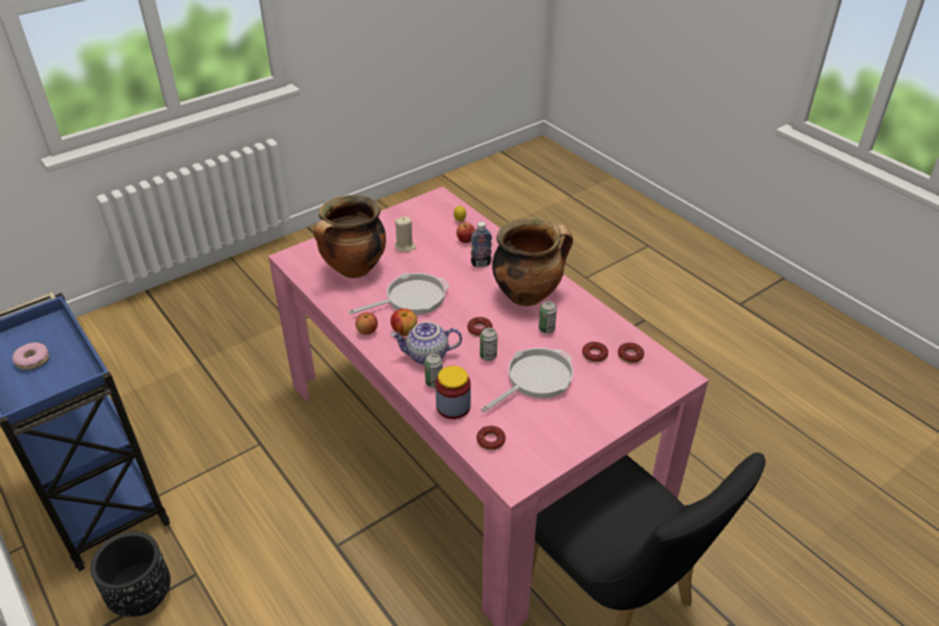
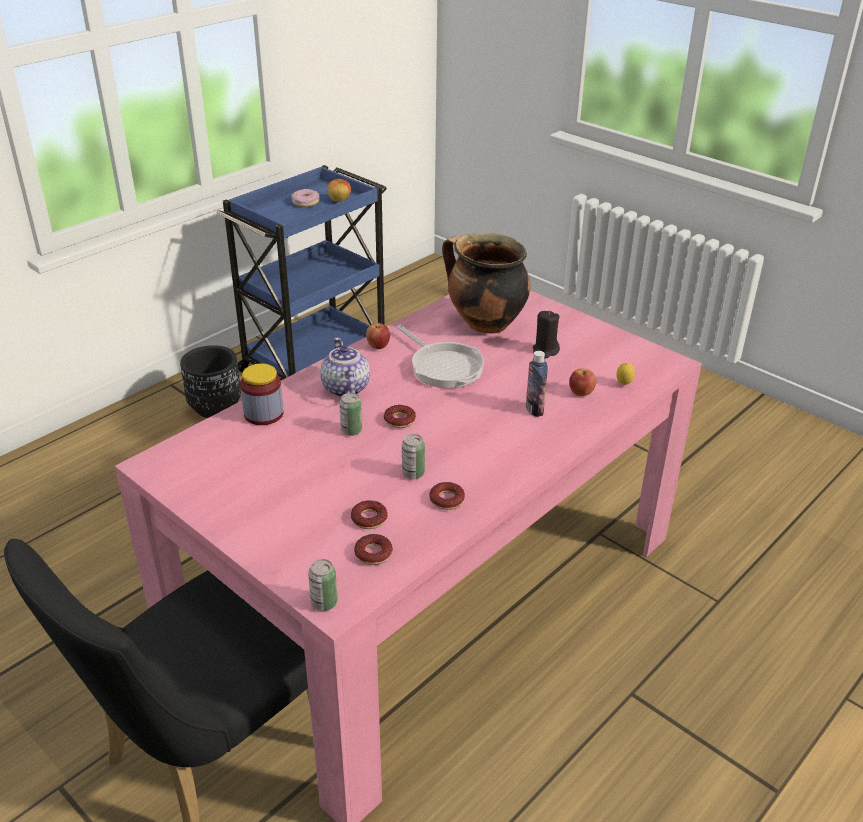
camera: 80 degrees right, 5 degrees down
(404, 331) = (384, 369): apple -> apple (339, 200)
(405, 246) = (545, 351): beige candle -> black candle
(434, 382) = (301, 397): can -> can (324, 603)
(490, 441) = (211, 444): donut -> donut (447, 500)
(528, 294) = (481, 453): cooking pot -> none
(535, 379) = (314, 470): frying pan -> none

